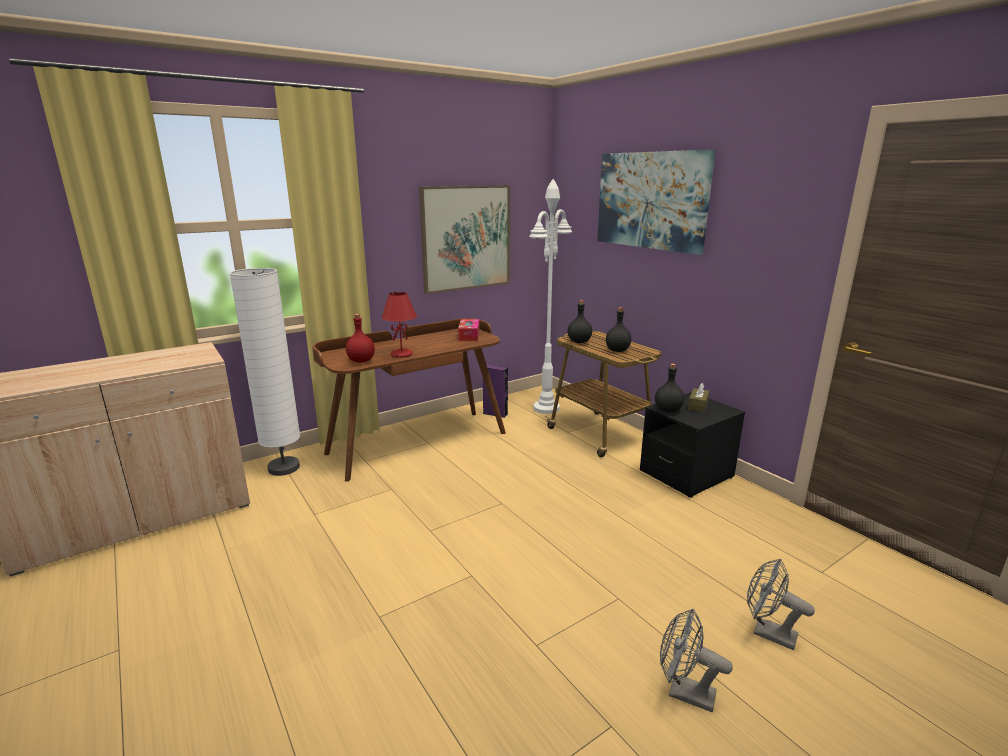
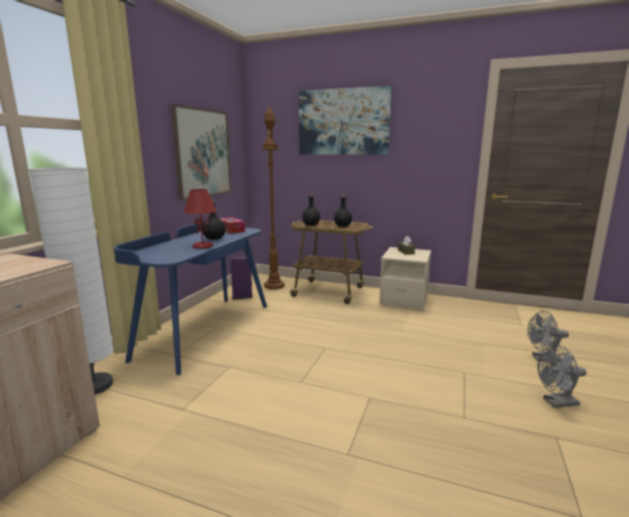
camera: 35 degrees left, 5 degrees down
(360, 361) = (175, 255): red bottle -> none
(417, 442) = (205, 330): brown desk -> blue desk
(546, 408) = (274, 286): white floor lamp -> brown floor lamp
(667, 410) = (395, 256): black bottle -> black bottle (214, 239)
(686, 474) = (404, 299): black nightstand -> beige nightstand

